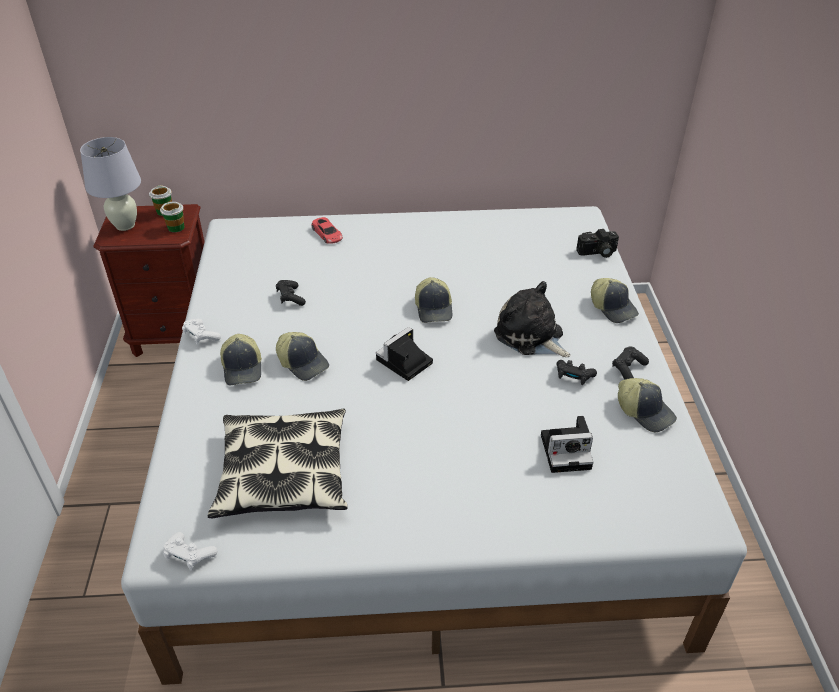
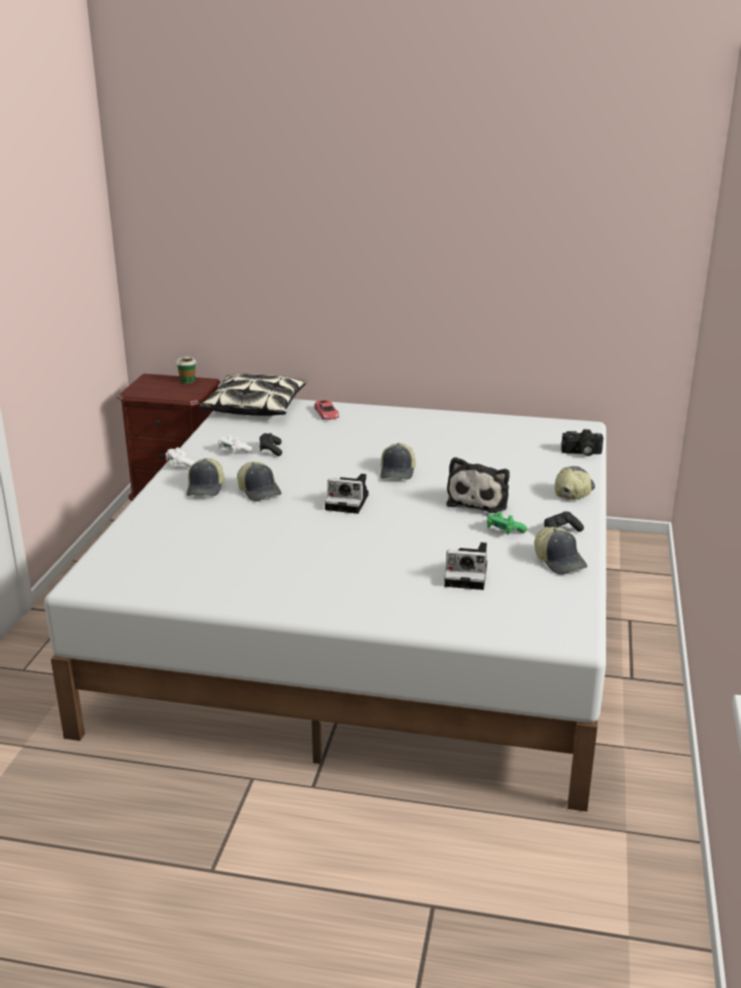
camera: 15 degrees right, 15 degrees down
(125, 225) = (149, 386): white table lamp -> none
(176, 227) = (192, 391): cup -> none
(189, 556) = (104, 589): white game controller -> white game controller (233, 451)
(283, 473) = (206, 554): pillow -> pillow (255, 407)
(403, 363) = (349, 502): camera -> camera turned 135 degrees counterclockwise
(531, 336) = (479, 500): plush toy -> plush toy turned 135 degrees counterclockwise
(573, 377) = (504, 530): black game controller -> green game controller
(613, 308) = (573, 491): cap -> cap turned 135 degrees counterclockwise

